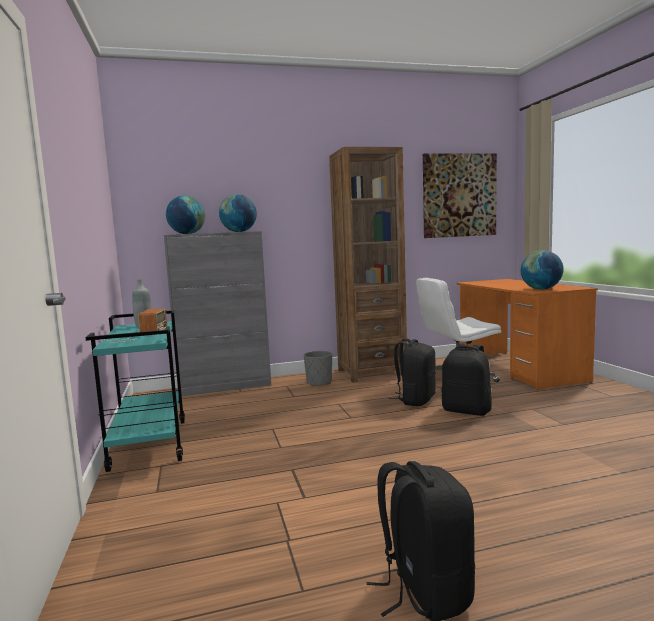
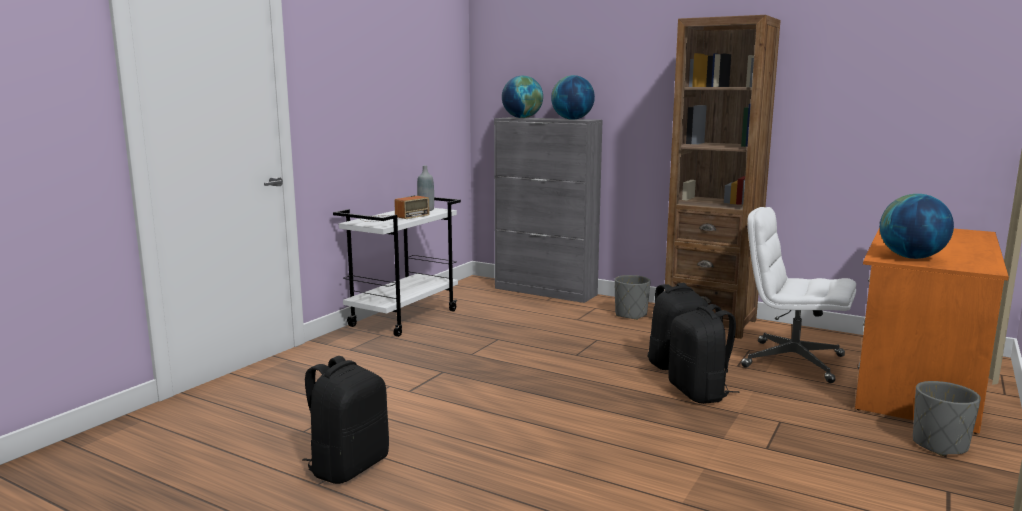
camera: 45 degrees right, 5 degrees up
(148, 444) = (404, 318): turquoise cart -> white cart
(459, 195) = (919, 80): picture -> none
(597, 392) = (939, 445): none -> grey planter

